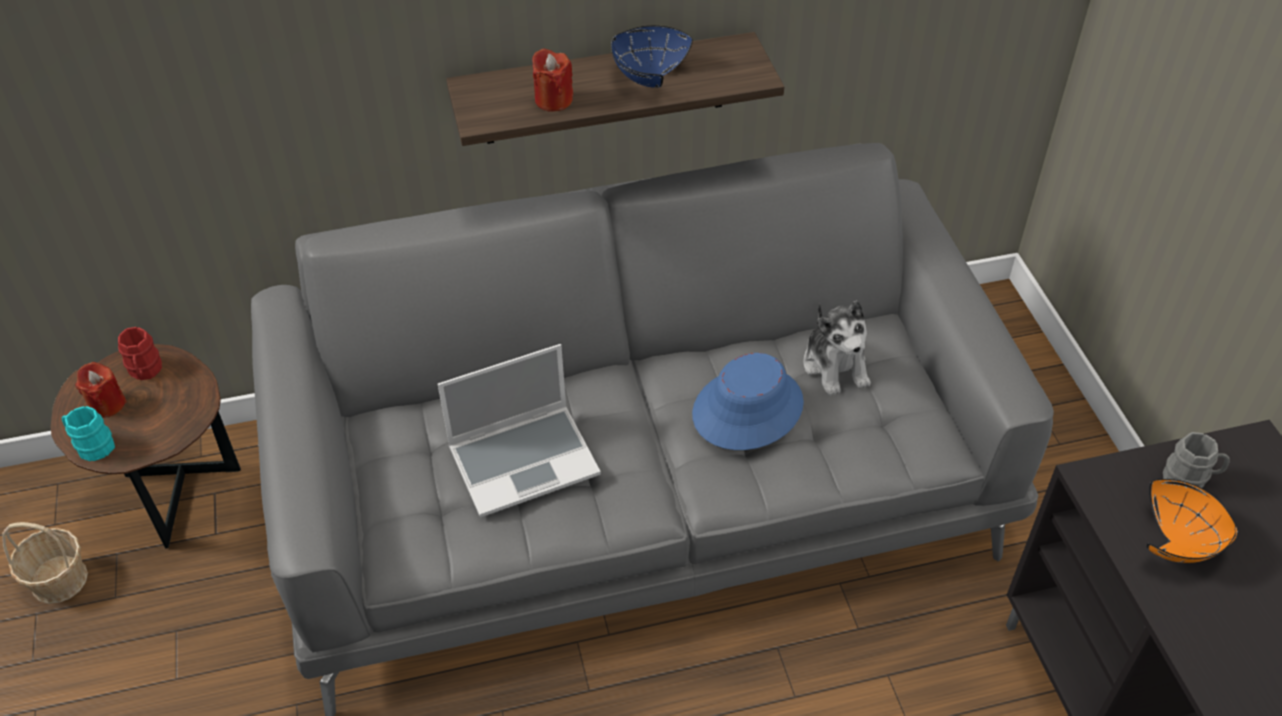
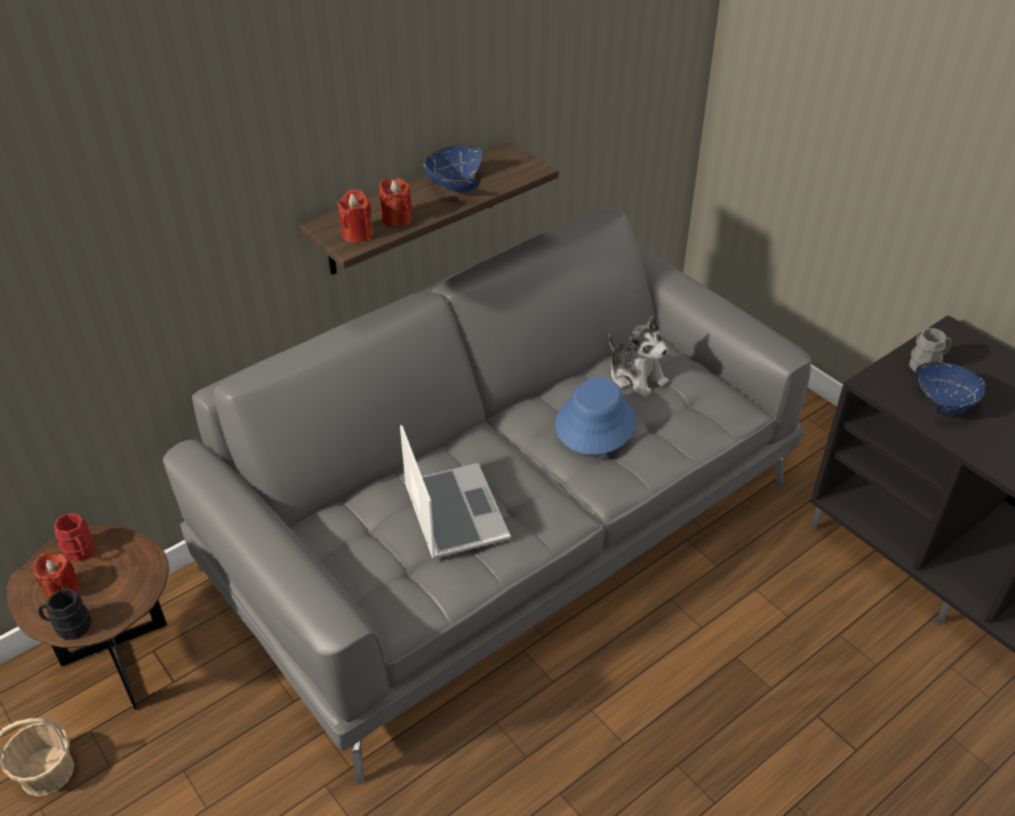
camera: 25 degrees left, 5 degrees down
(92, 446) = (68, 627): turquoise mug -> black mug
(498, 107) = (357, 234): none -> red candle
(525, 460) = (453, 512): laptop -> laptop turned 60 degrees counterclockwise
(1180, 542) = (947, 404): orange bowl -> blue bowl

